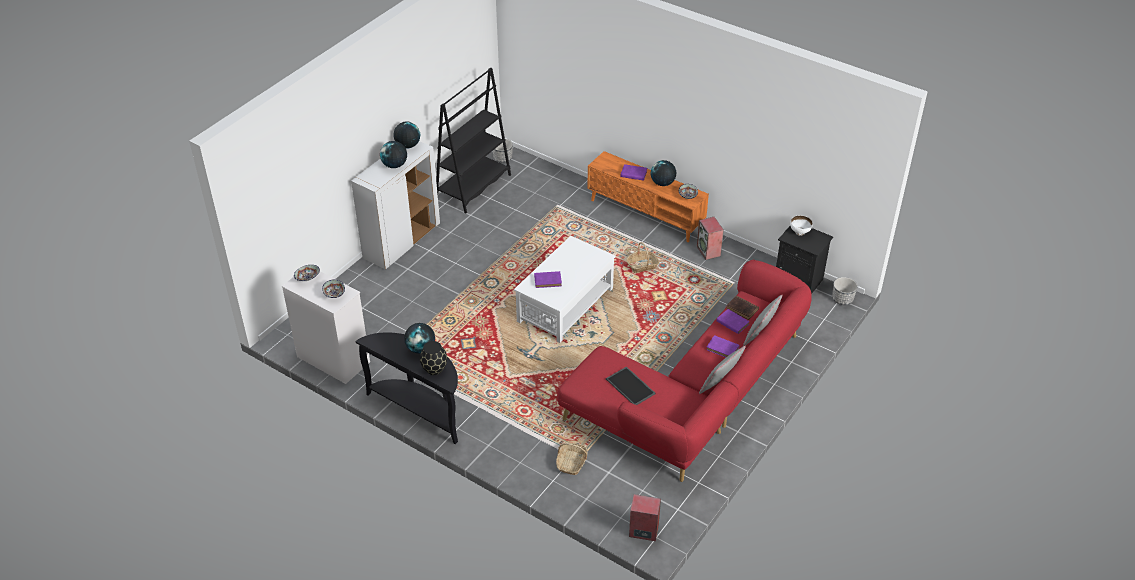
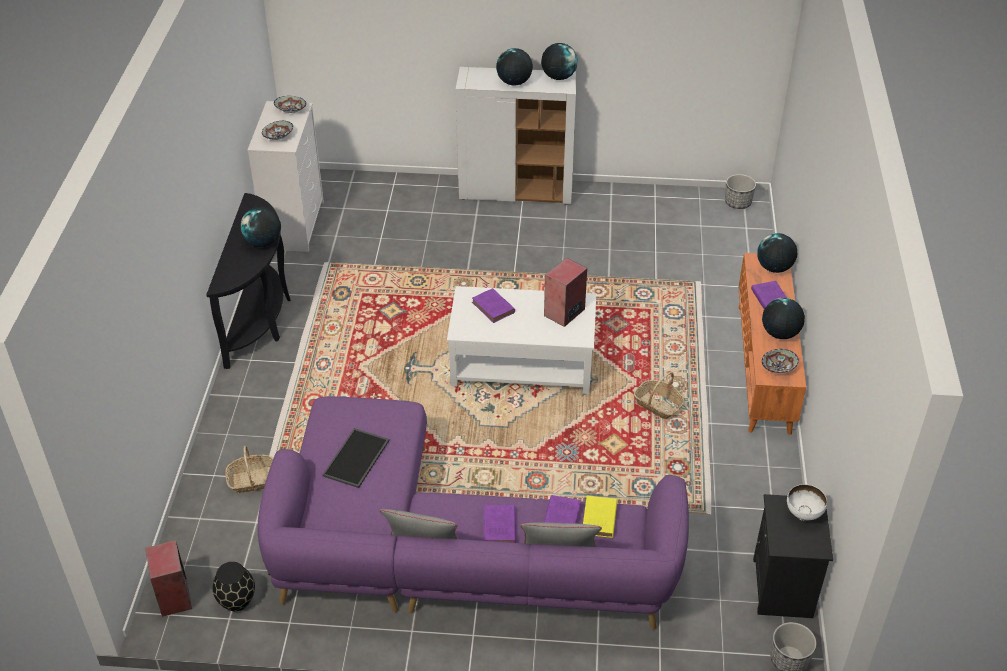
camera: 60 degrees right, 0 degrees up
(434, 369) = (236, 265): black vase -> black vase (236, 600)
(473, 188) = (660, 203): black bookcase -> none
(610, 161) = (774, 268): none -> globe
(693, 395) = (448, 554): red sofa -> purple sofa
(709, 251) = (750, 461): speaker -> speaker (564, 313)
(743, 309) = (599, 520): brown book -> yellow book

